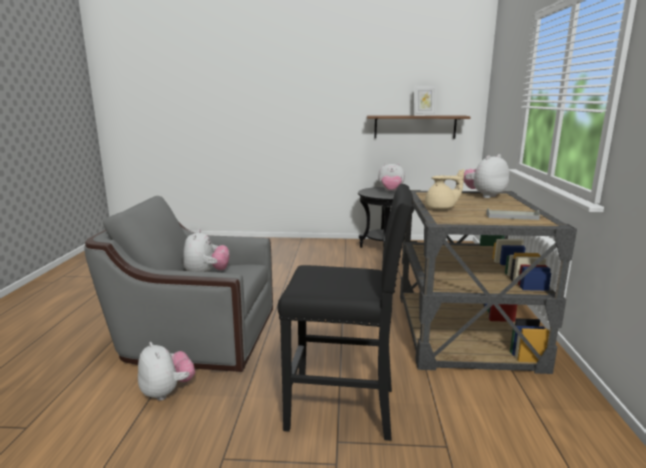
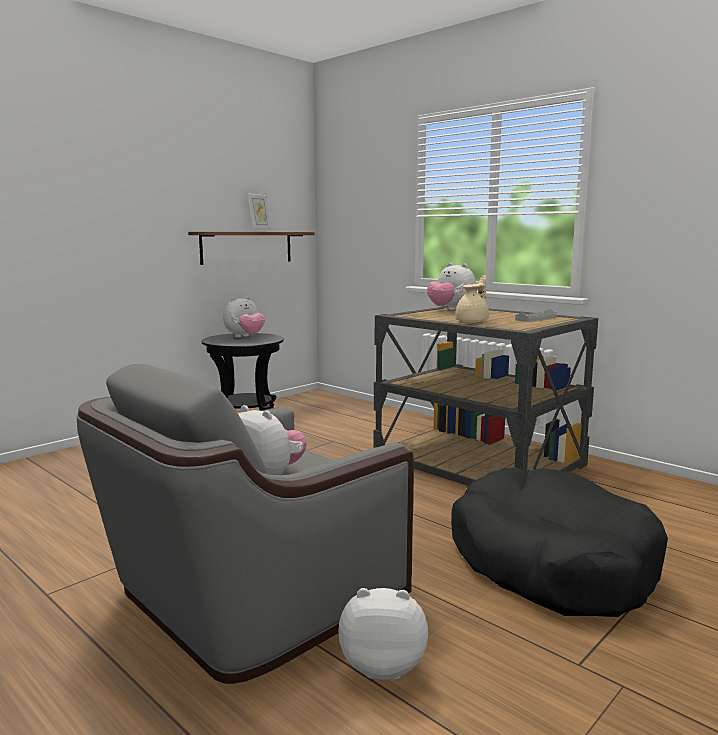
camera: 50 degrees left, 5 degrees down
(344, 408) = (550, 562): black stool -> black dog bed
(484, 196) = (451, 310): plush toy -> plush toy turned 45 degrees counterclockwise

